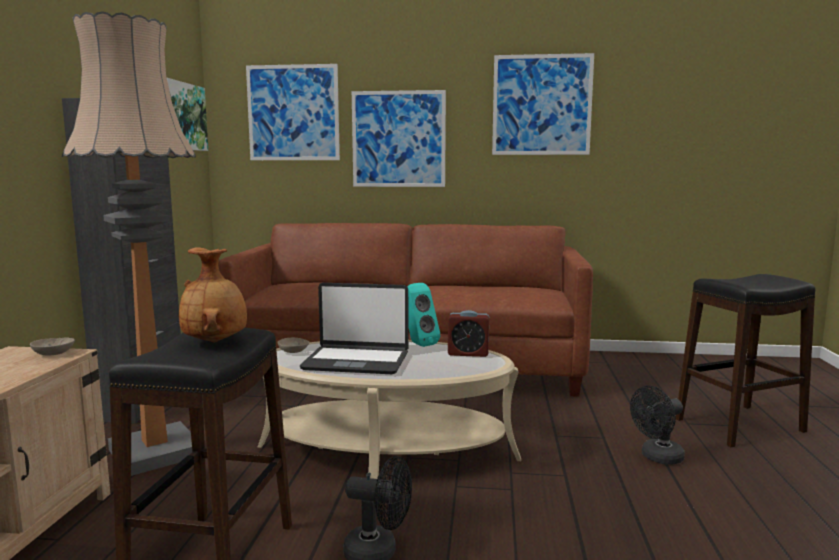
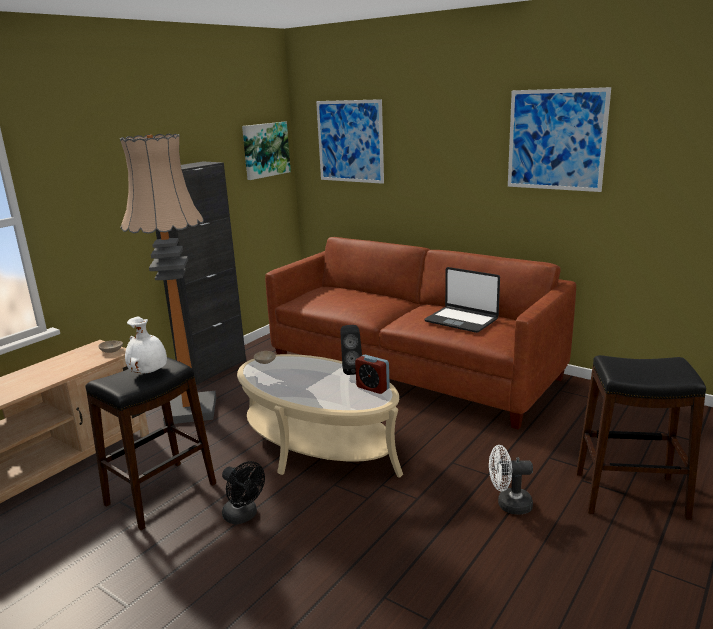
camera: 30 degrees right, 10 degrees up
(216, 341) = (149, 372): brown vase -> white vase
(356, 361) = (291, 380): laptop -> laptop (461, 320)
(398, 139) = (429, 167): picture -> none
(418, 344) = (351, 370): turquoise speaker -> black speaker
(657, 458) = (508, 504): black fan -> white fan

